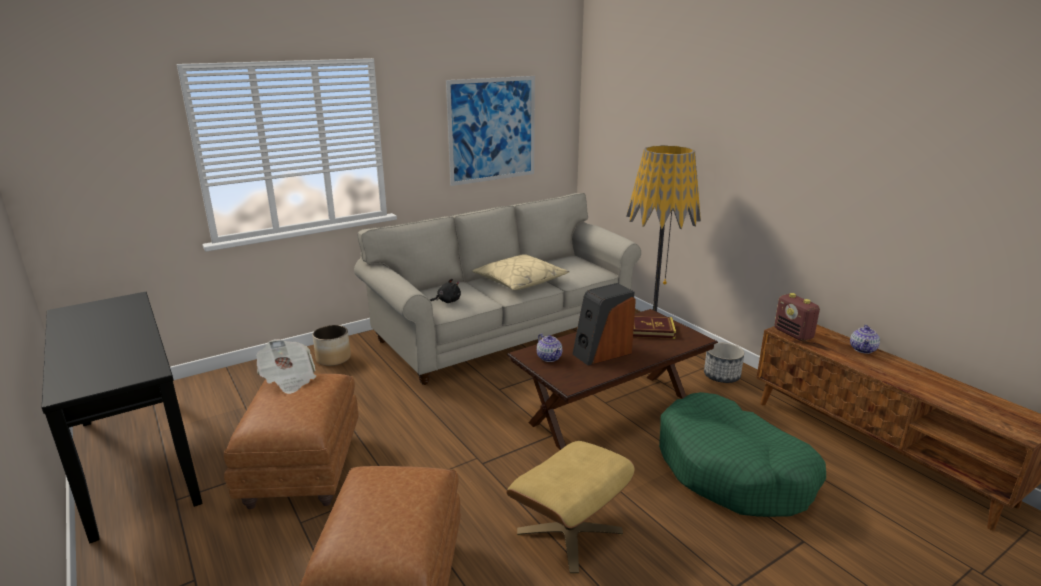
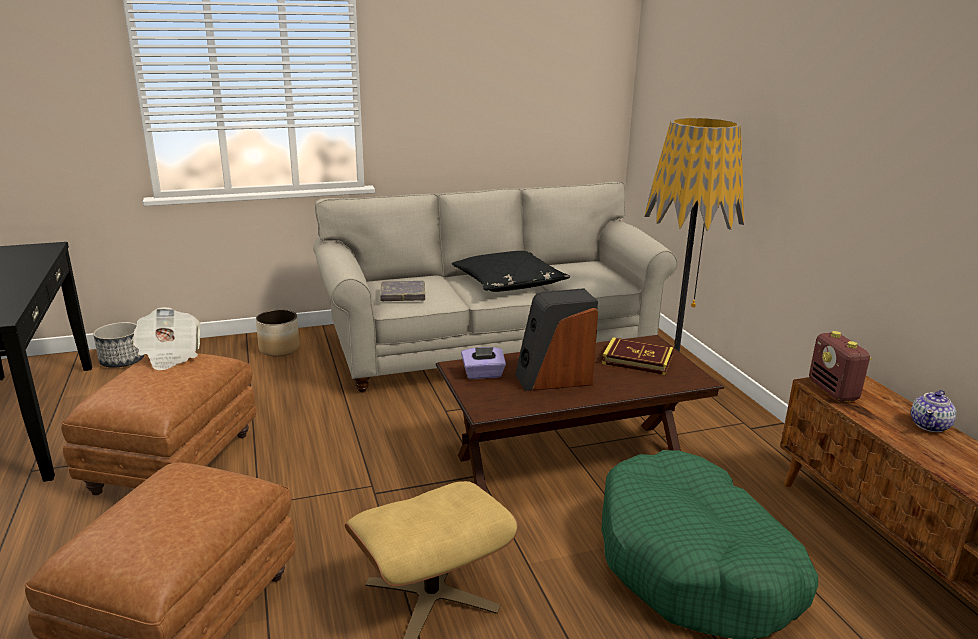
camera: 15 degrees right, 0 degrees up
(447, 301) = (403, 294): black plush toy -> grey book
(492, 130) = (508, 93): picture -> none
(520, 281) = (509, 283): beige pillow -> black pillow
(549, 357) = (483, 374): teapot -> purple tissue box
(722, 376) = (747, 439): planter -> planter (122, 361)

